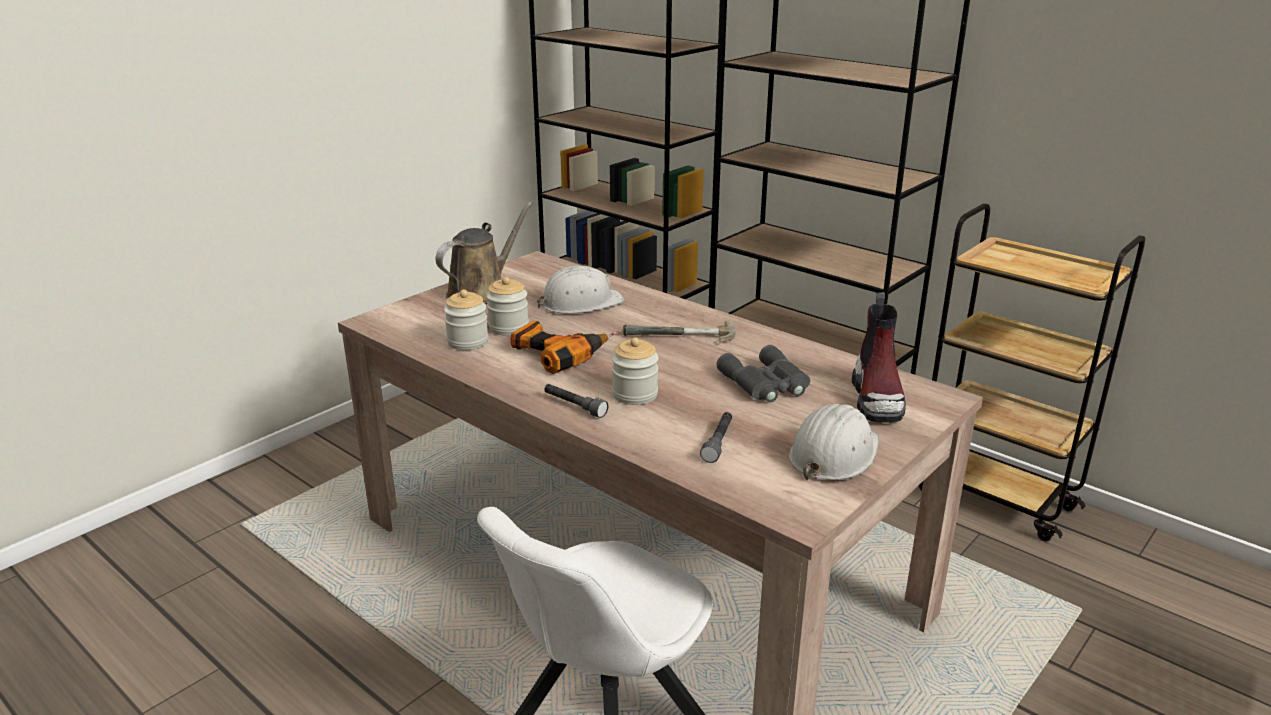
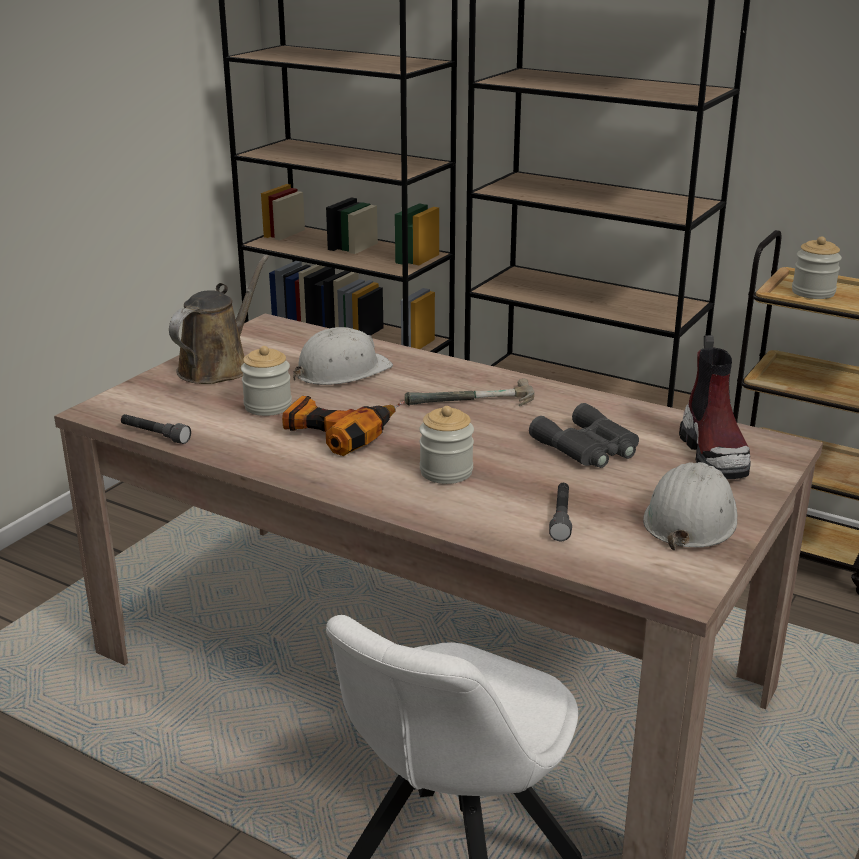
camera: 10 degrees left, 0 degrees up
(468, 342) = (225, 427): jar -> jar (813, 292)
(574, 406) = (382, 491): grey flashlight -> grey flashlight (155, 435)

